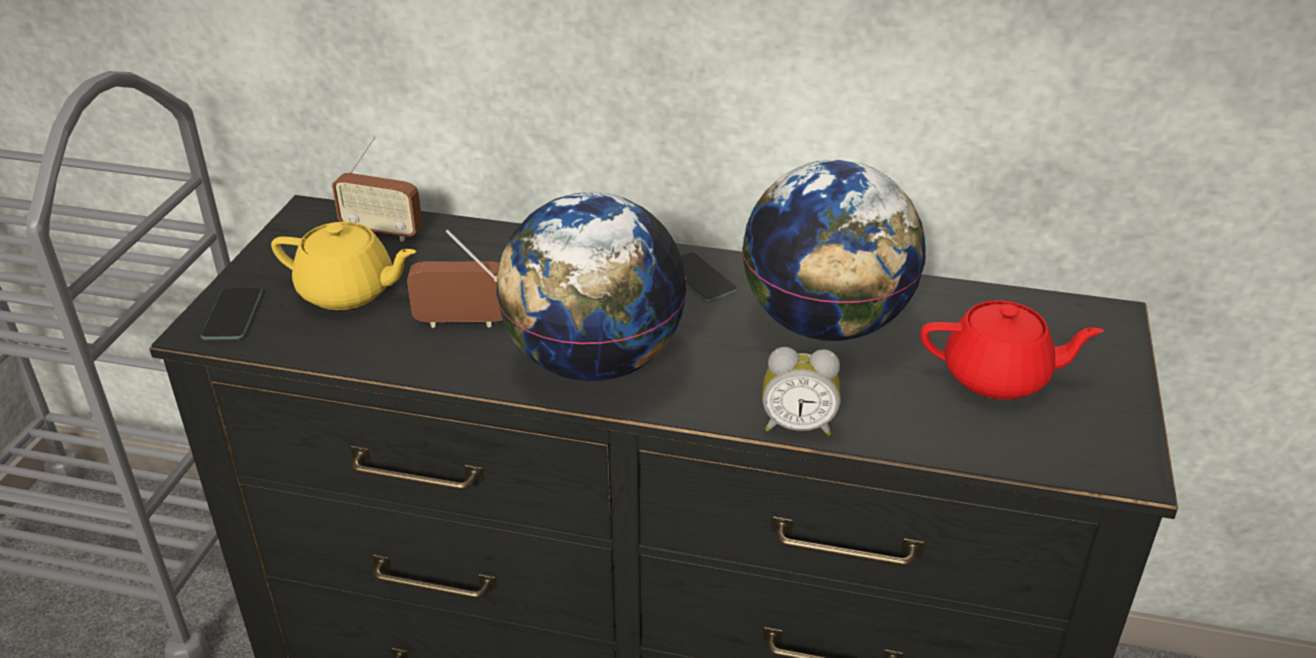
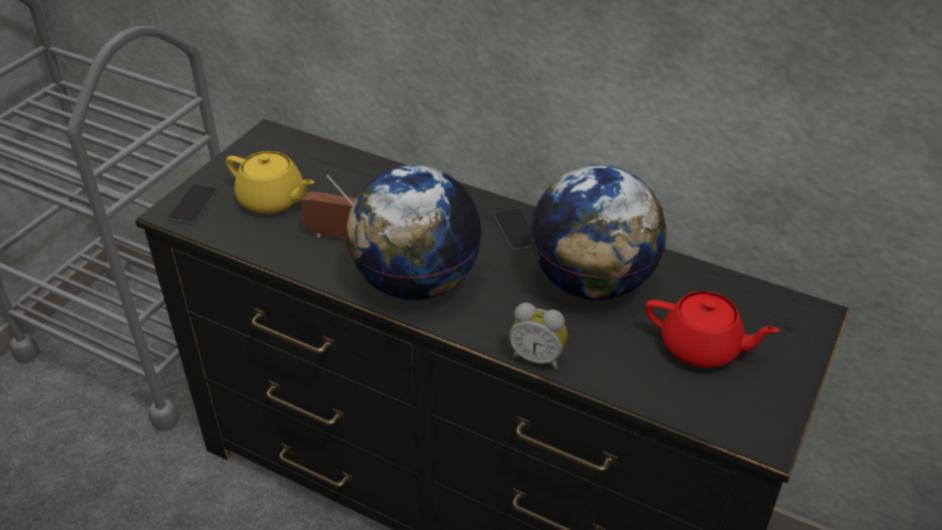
camera: 15 degrees right, 5 degrees up
(382, 232) = (311, 157): radio -> none

